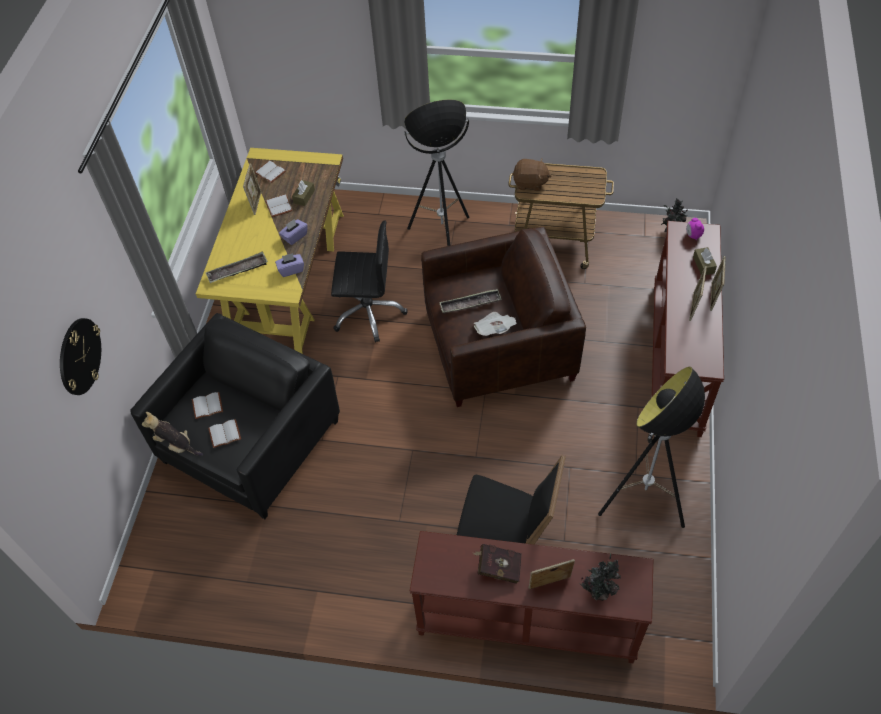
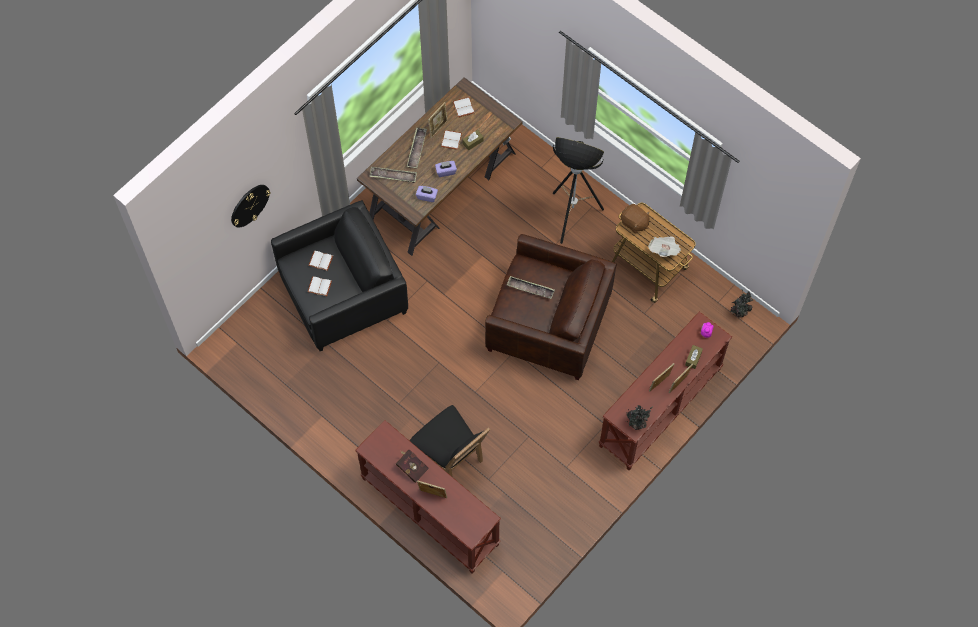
camera: 30 degrees right, 10 degrees up
(176, 444) = (288, 275): plush toy -> none
(246, 233) = (417, 149): none -> tray
(288, 281) = (441, 186): yellow desk -> brown desk
(368, 312) = (479, 244): black office chair -> none
(494, 330) = (531, 317): newspaper -> newspaper (664, 250)
(598, 591) = (456, 515): potted plant -> potted plant (637, 423)
(642, 502) = (555, 487): floor lamp -> none

